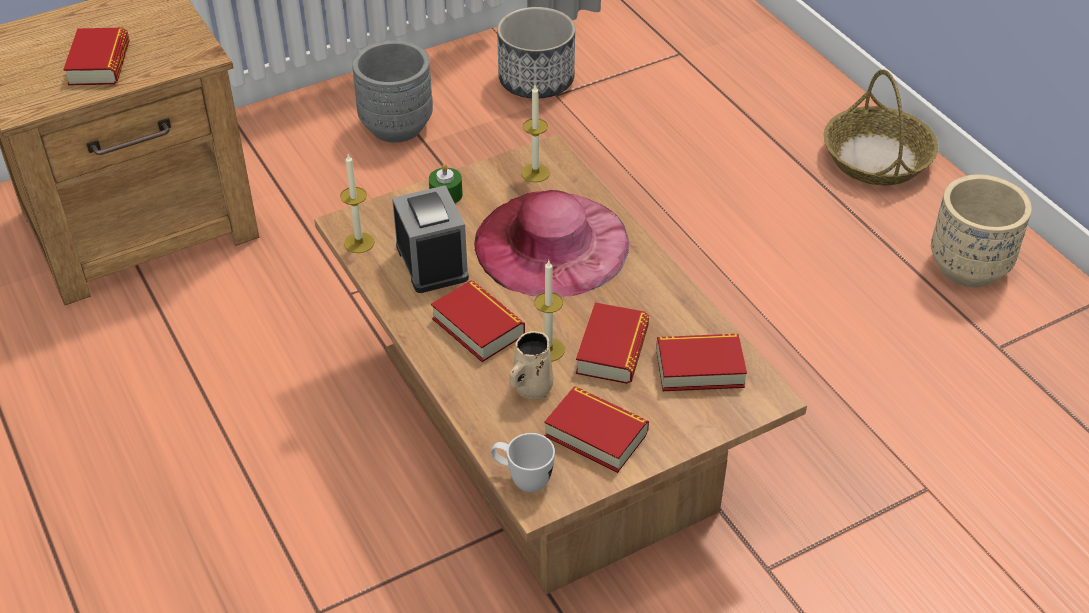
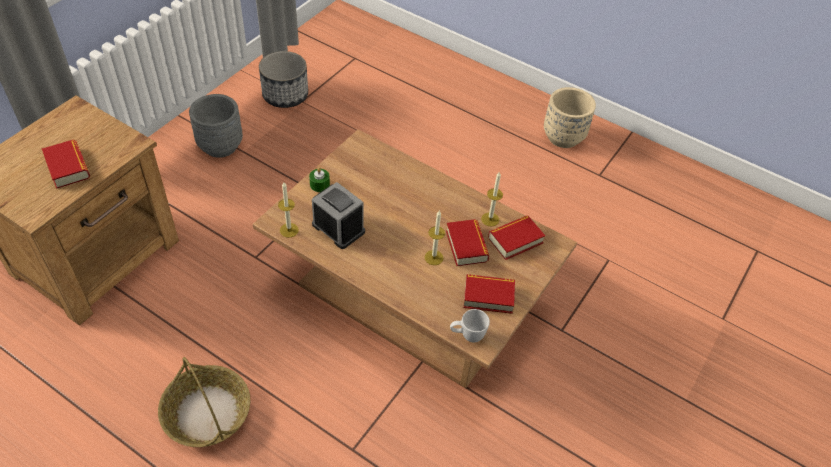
camera: 30 degrees left, 5 degrees up
(478, 327) = (388, 257): book -> none
(531, 388) = (439, 283): beige mug -> none
(535, 173) = (361, 156): candle -> candle (490, 219)
(551, 243) = (396, 195): pink hat -> none
(876, 158) = (488, 91): basket -> basket (206, 413)

